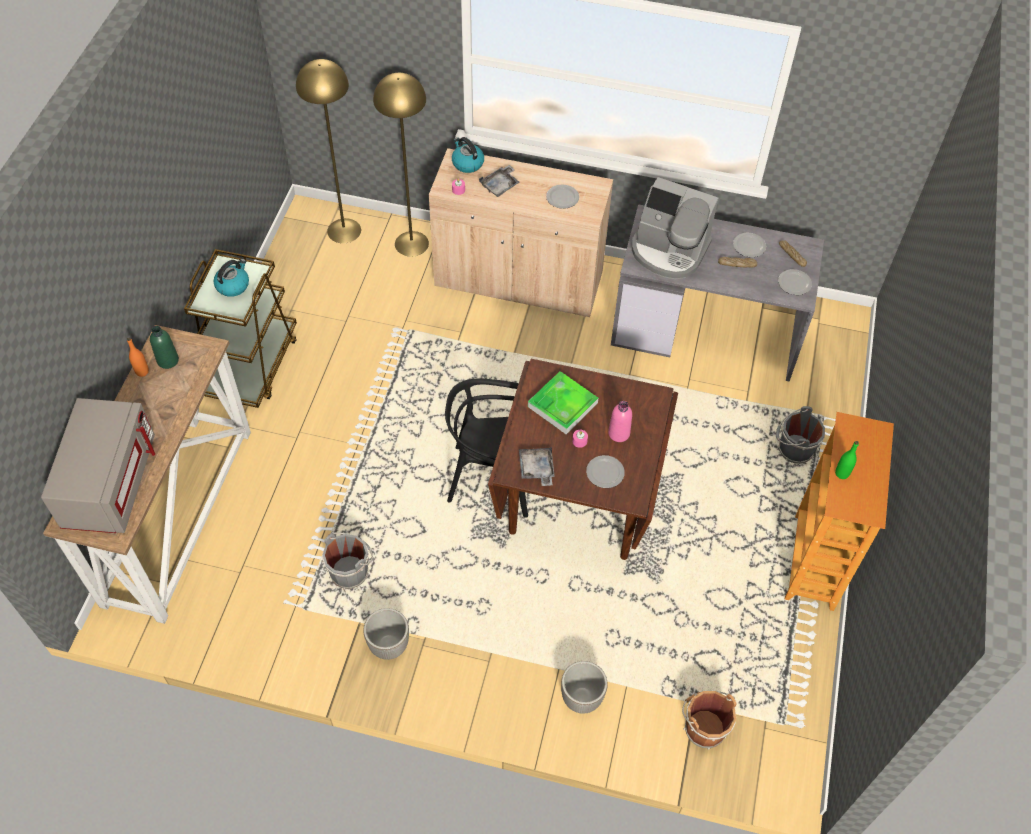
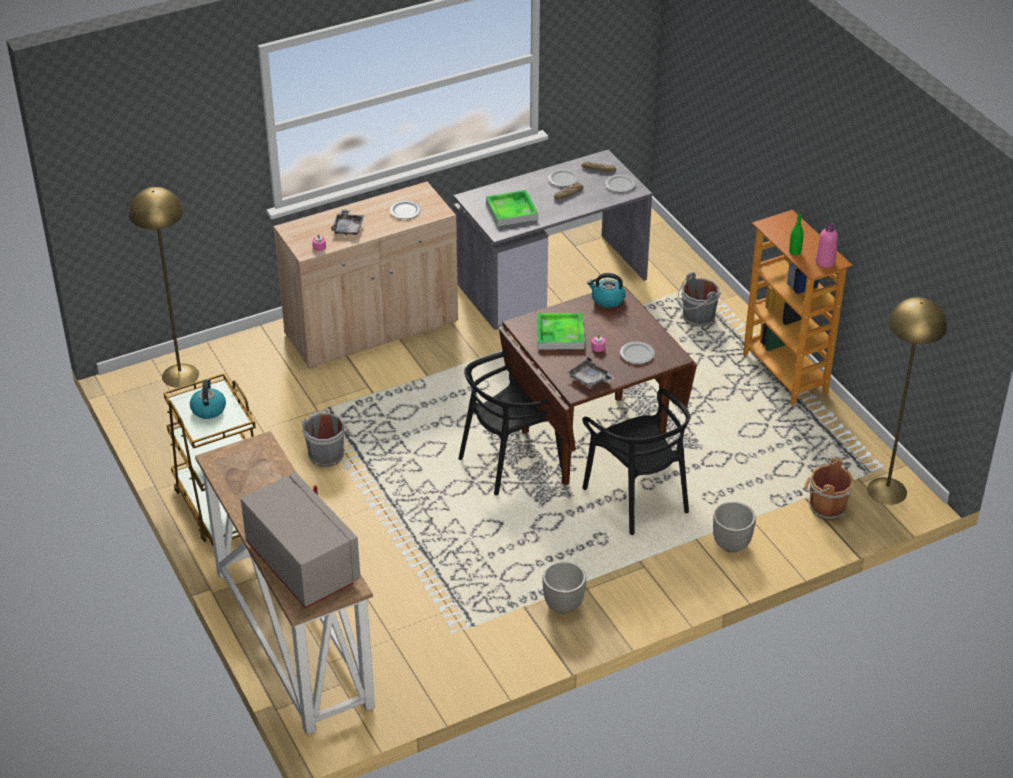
camera: 40 degrees left, 15 degrees down
(142, 371) = (228, 488): orange bottle -> none
(168, 360) = (239, 469): green bottle -> none
(350, 571) = (477, 582): grey bucket -> grey bucket (326, 454)
(411, 243) = (251, 352): yellow floor lamp -> yellow floor lamp (886, 490)
(467, 163) = (303, 227): kettle -> kettle (607, 299)
(554, 590) = (637, 498): none -> black chair
(619, 433) = (618, 328): pink bottle -> pink bottle (825, 262)
(668, 251) = (511, 211): coffee machine -> tray

